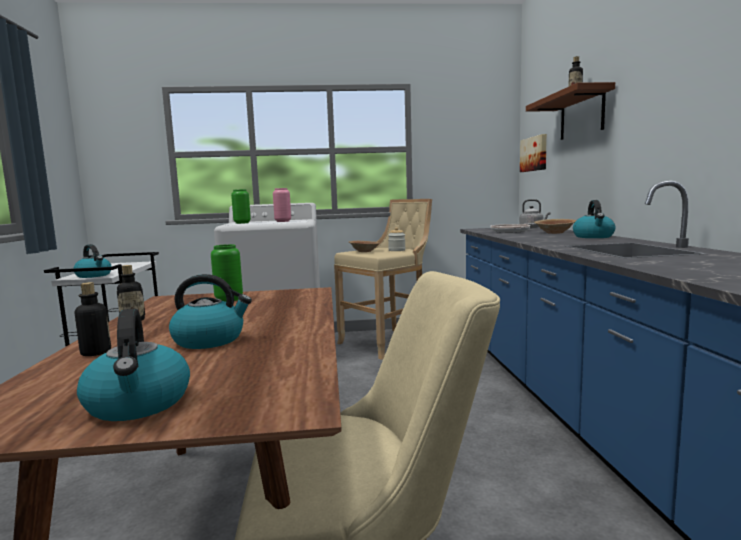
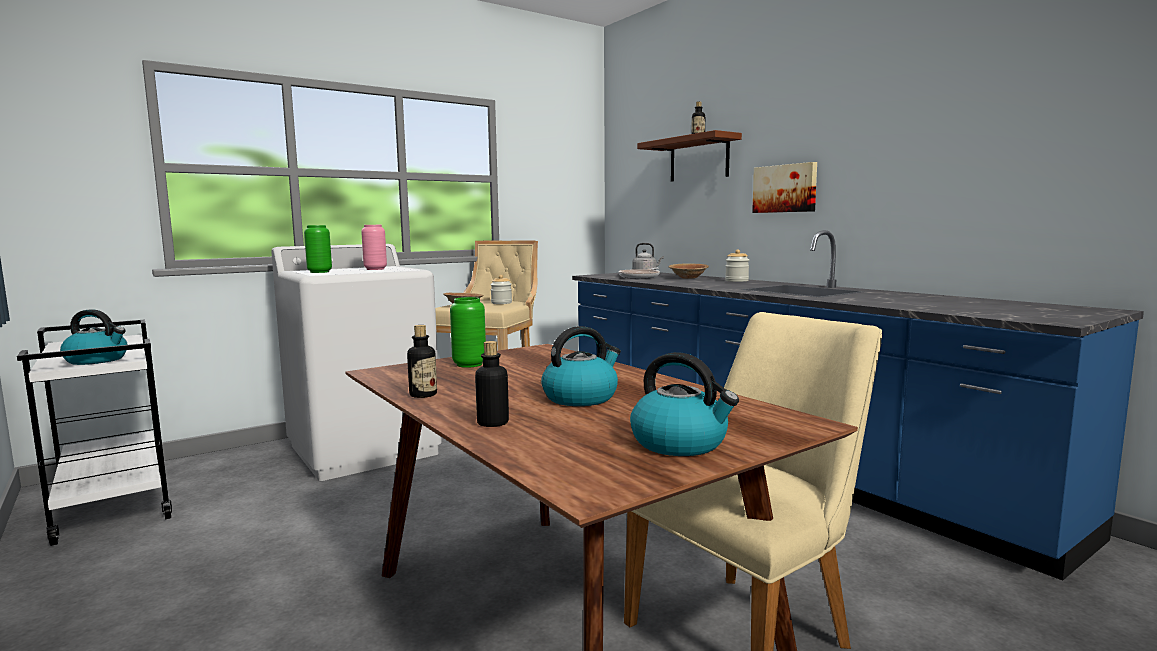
camera: 30 degrees left, 0 degrees up
(534, 154) = (630, 193): picture -> picture (785, 188)
(593, 237) = (736, 280): kettle -> jar

